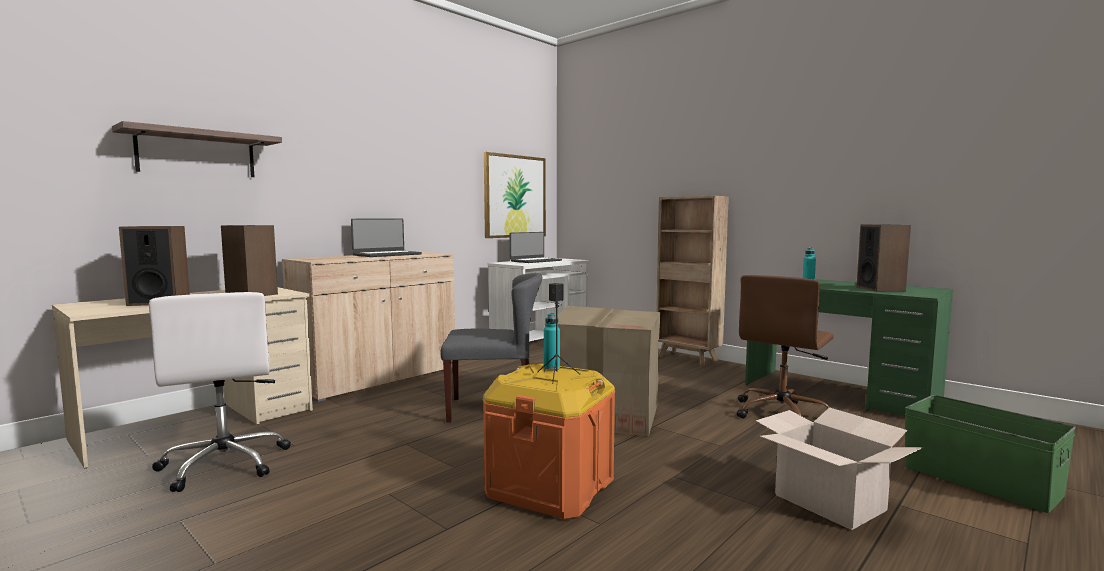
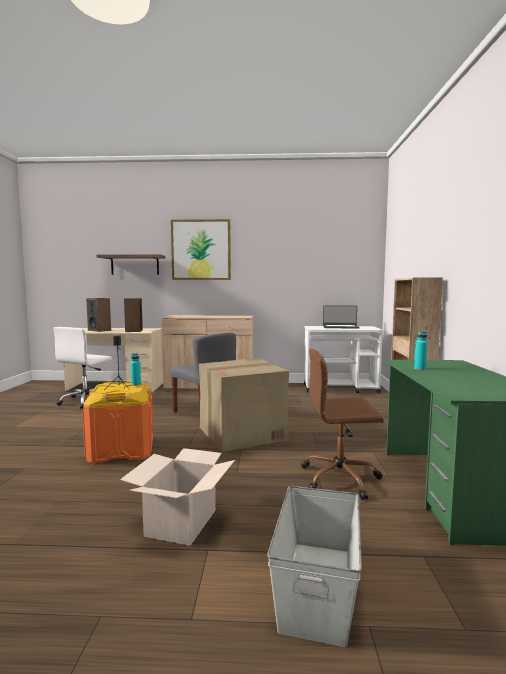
camera: 50 degrees right, 0 degrees up
(387, 254) = (219, 316): laptop -> none
(515, 196) = (337, 279): picture -> picture (201, 250)
(880, 289) = (463, 384): speaker -> none
(979, 479) = (318, 586): green storage box -> grey storage box

